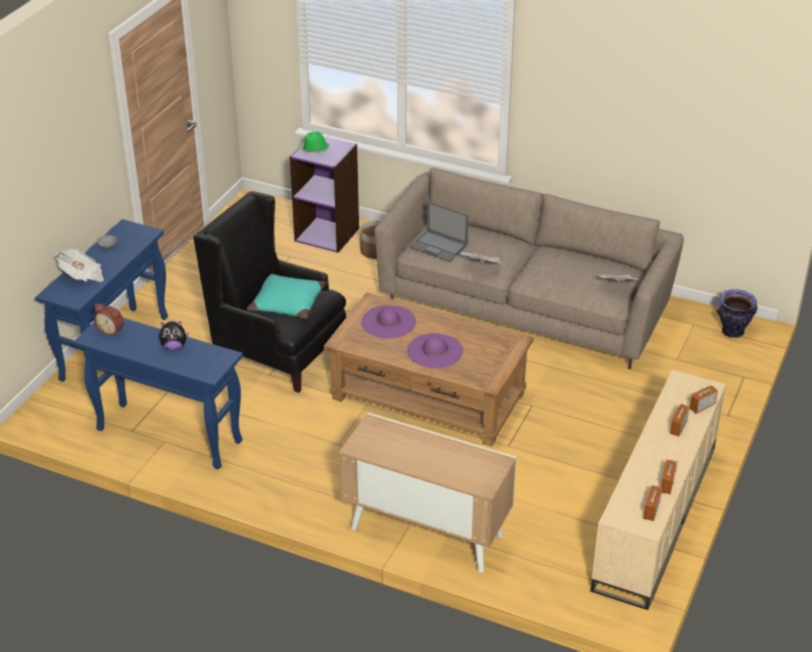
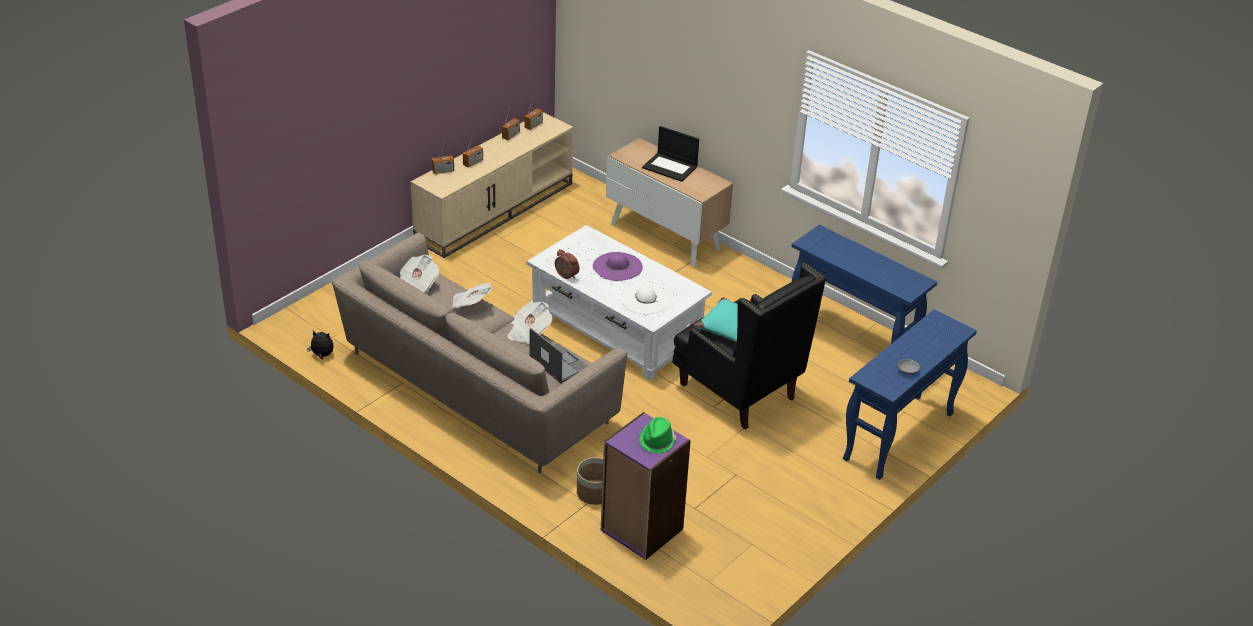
camera: 165 degrees left, 0 degrees up
(82, 276) = (932, 342): newspaper -> newspaper (470, 304)
(111, 330) = (903, 284): alarm clock -> alarm clock (565, 276)
(174, 346) = (848, 259): plush toy -> plush toy (322, 355)
(388, 322) = (645, 299): purple hat -> white hat
(427, 457) = (670, 167): none -> laptop
(428, 396) = (615, 327): brown coffee table -> white coffee table
(732, 331) = (304, 323): vase -> none

